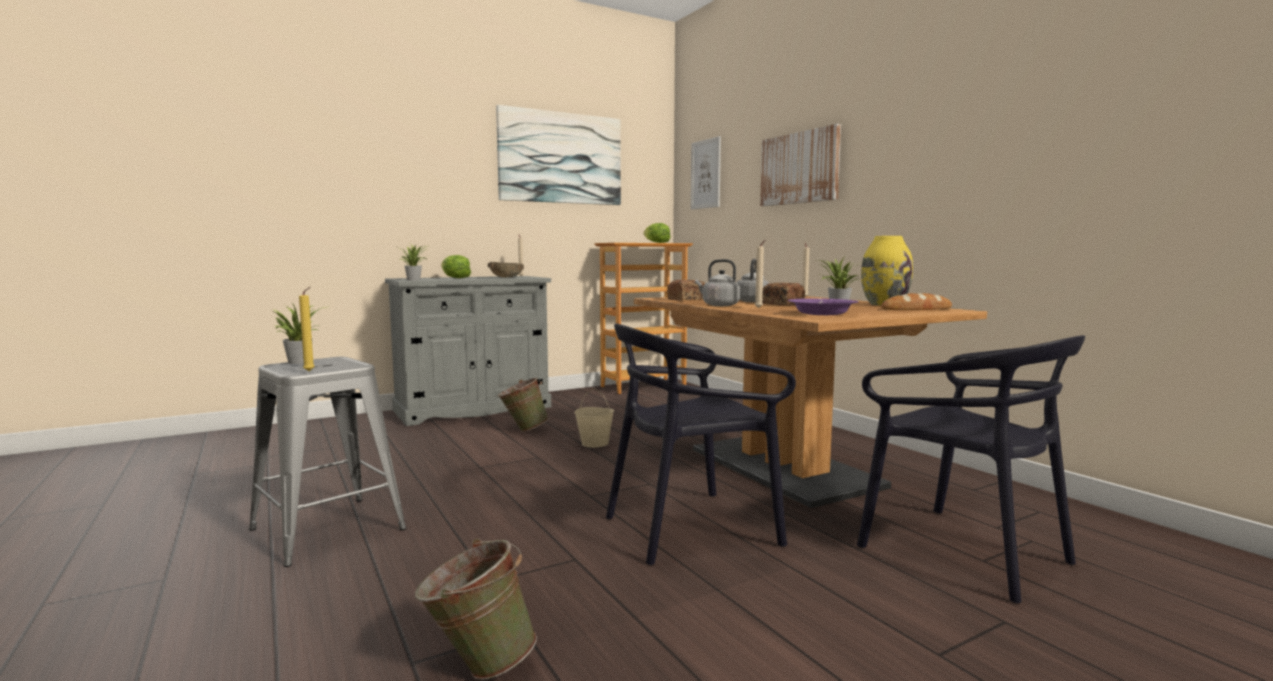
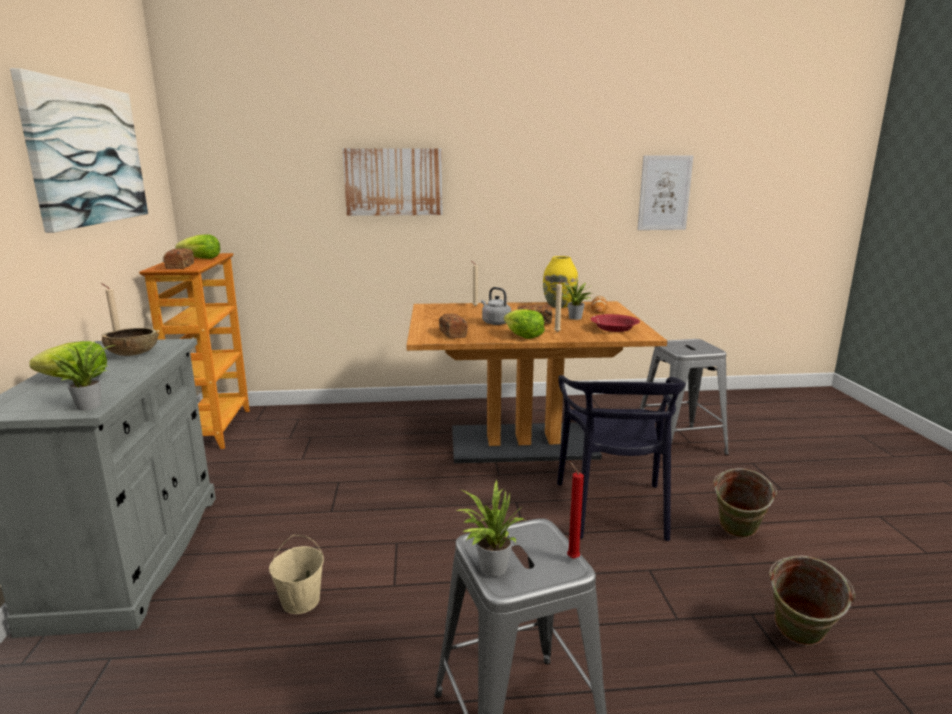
camera: 65 degrees left, 10 degrees up
(310, 371) = (571, 557): yellow candle -> red candle
(523, 430) = (287, 534): green bucket -> green bucket (736, 536)
(595, 443) = (386, 502): beige bucket -> beige bucket (300, 601)
(621, 242) = (180, 266): none -> bread
(706, 174) = (241, 172): picture -> picture (664, 193)
(718, 305) = (523, 336): grey kettle -> lettuce
(822, 314) = (614, 329): purple bowl -> red bowl
(963, 551) = (678, 442): black chair -> grey stool

